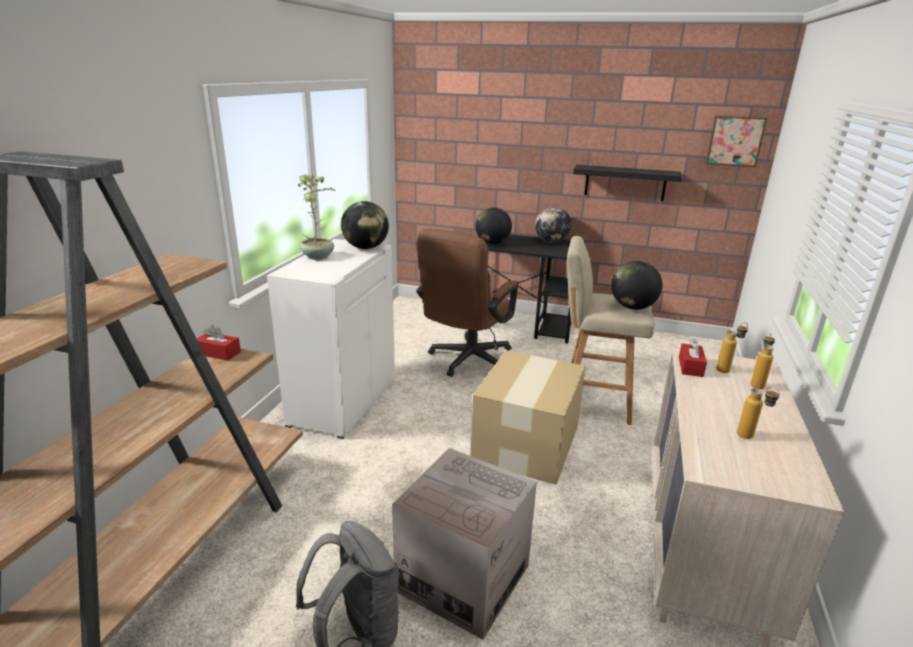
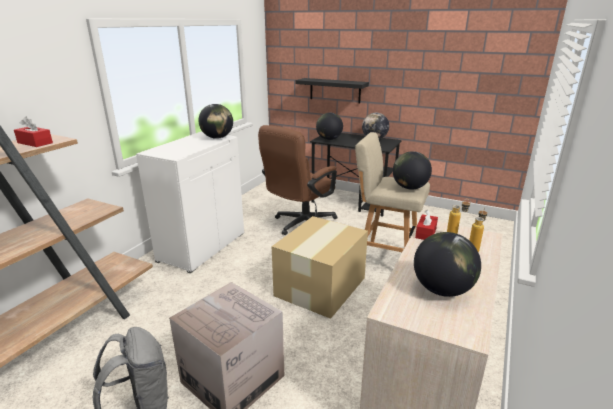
camera: 10 degrees right, 0 degrees up
(219, 353) = (88, 205): red tissue box -> red tissue box (35, 143)
(318, 256) = (180, 142): potted plant -> none
(625, 183) = (431, 94): black shelf -> black shelf (335, 90)
(735, 141) = (517, 60): picture -> none
(751, 438) = (442, 290): bottle -> globe

